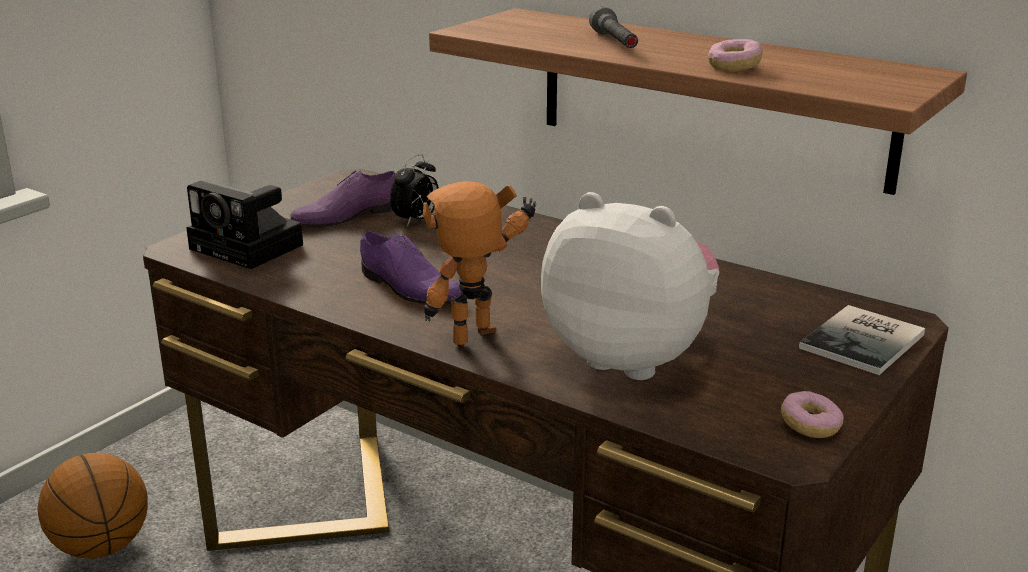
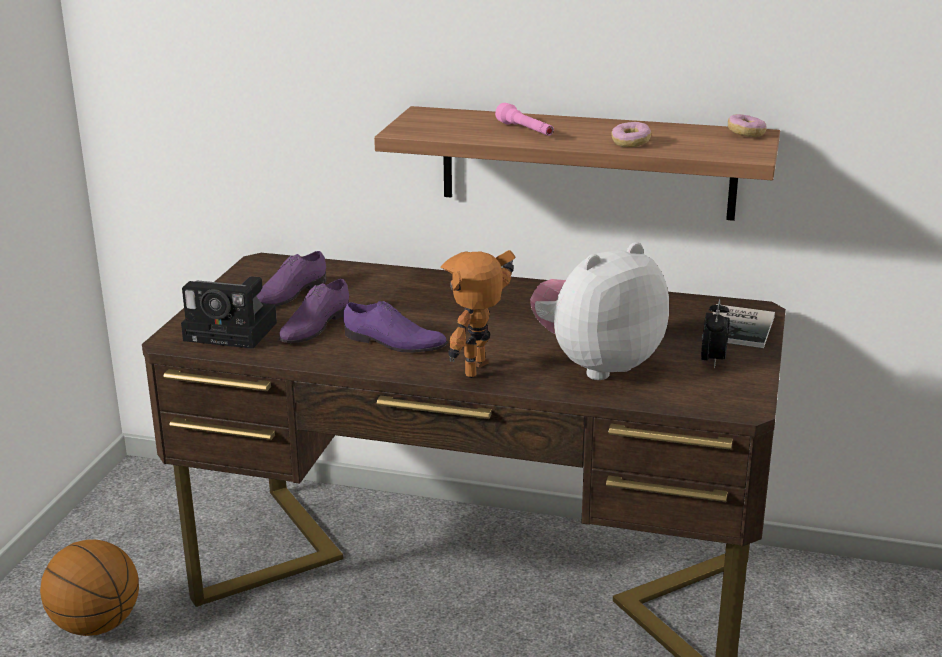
camera: 20 degrees left, 0 degrees up
(339, 254) = (314, 325): none -> purple shoe
(416, 220) = (350, 289): alarm clock -> alarm clock (713, 361)
(615, 43) = (525, 131): grey flashlight -> pink flashlight
(631, 358) = (597, 365): plush toy -> plush toy turned 45 degrees counterclockwise
(810, 426) = (743, 388): donut -> donut (746, 134)

